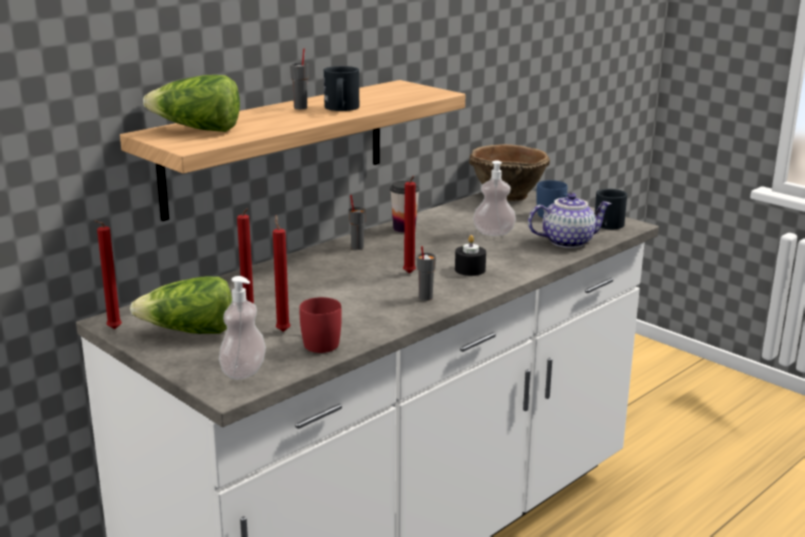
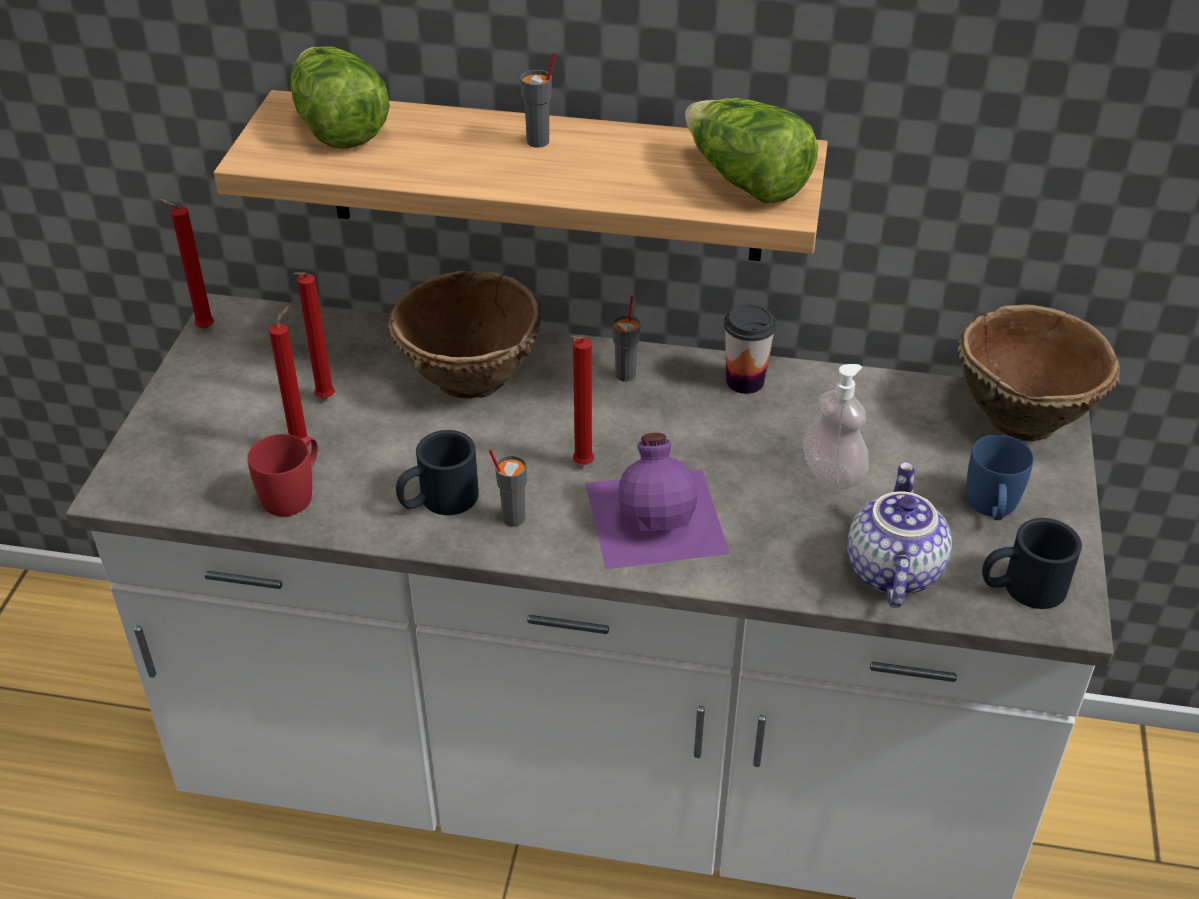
camera: 55 degrees right, 20 degrees up
(189, 332) = (240, 382): lettuce -> lettuce (745, 181)
(243, 372) = (170, 476): soap dispenser -> none
(298, 278) = (470, 379): none -> brown bowl
(341, 109) = (570, 173): black mug -> black mug (438, 500)
(470, 269) = (657, 515): black candle -> purple bottle
(567, 241) = (891, 570): teapot -> teapot turned 120 degrees counterclockwise

